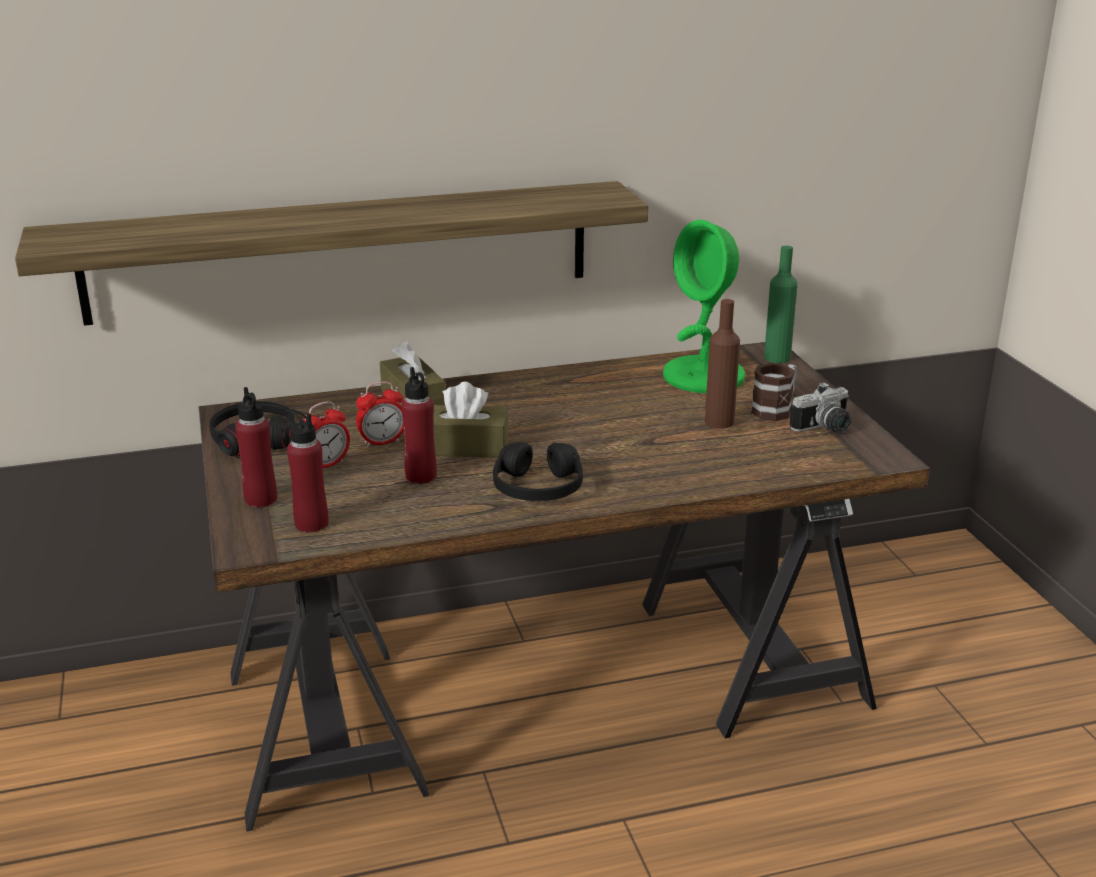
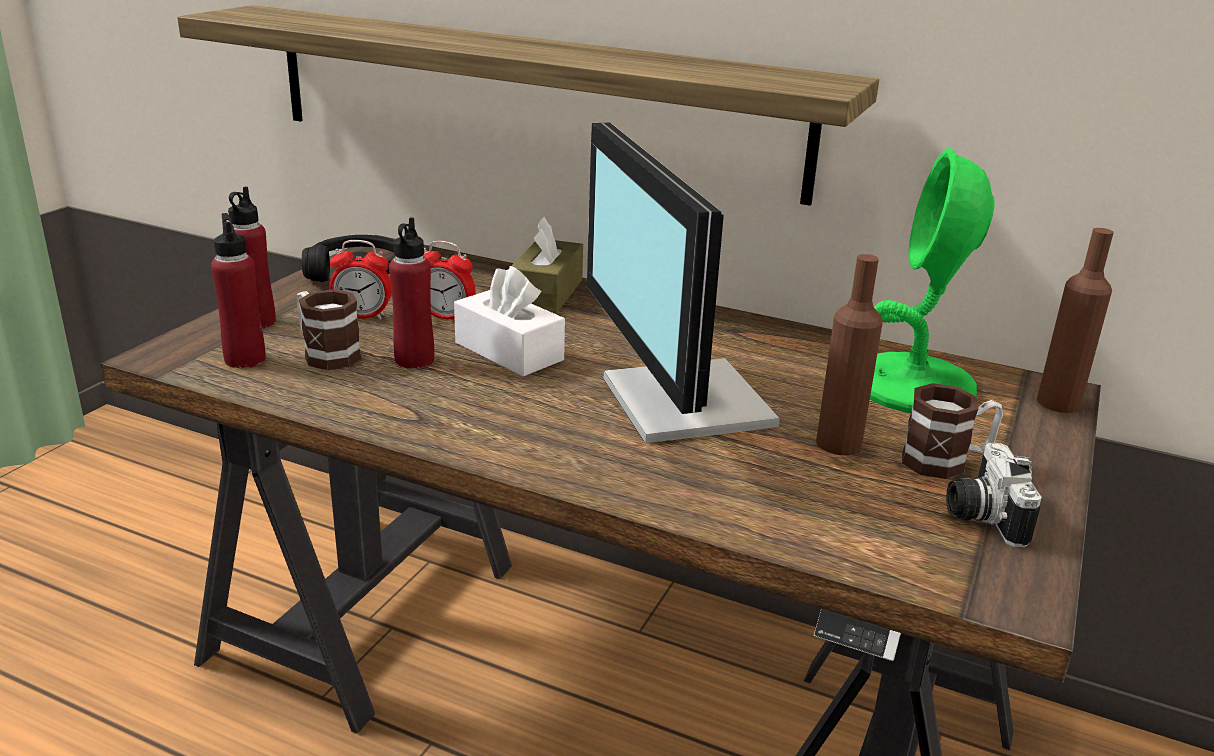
camera: 40 degrees right, 0 degrees up
(356, 497) = (326, 353): none -> mug
(465, 447) = (509, 351): brown tissue box -> white tissue box
(538, 488) = (493, 421): black headphones -> none
(614, 435) = (680, 404): none -> monitor
(777, 358) = (1058, 403): green bottle -> brown bottle
(825, 429) = (980, 515): camera -> camera turned 75 degrees clockwise

